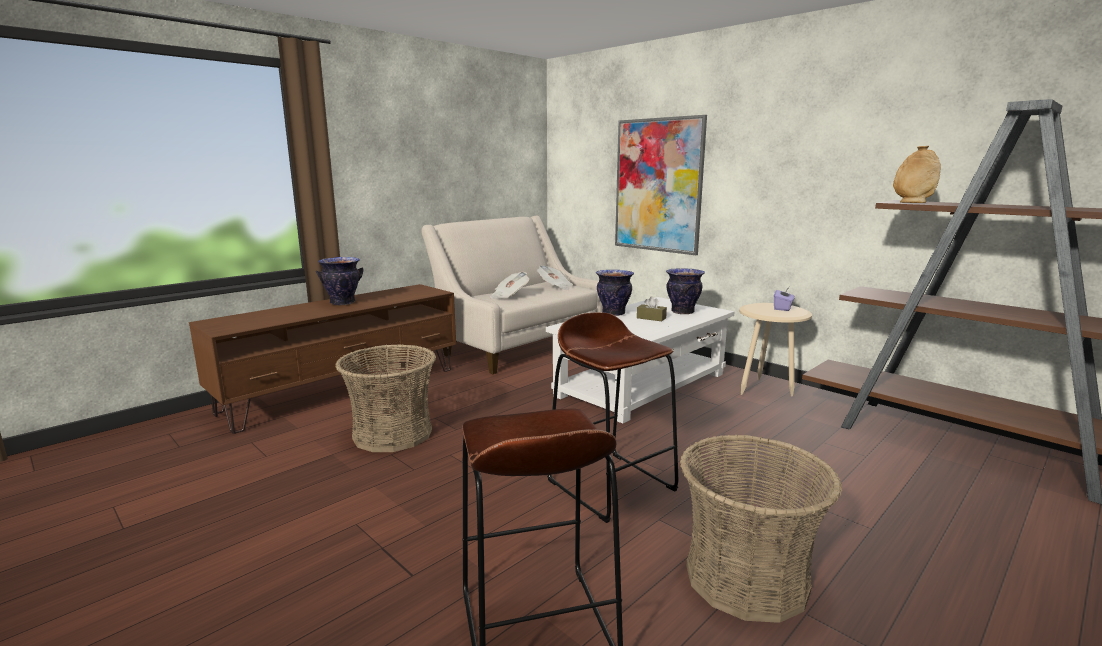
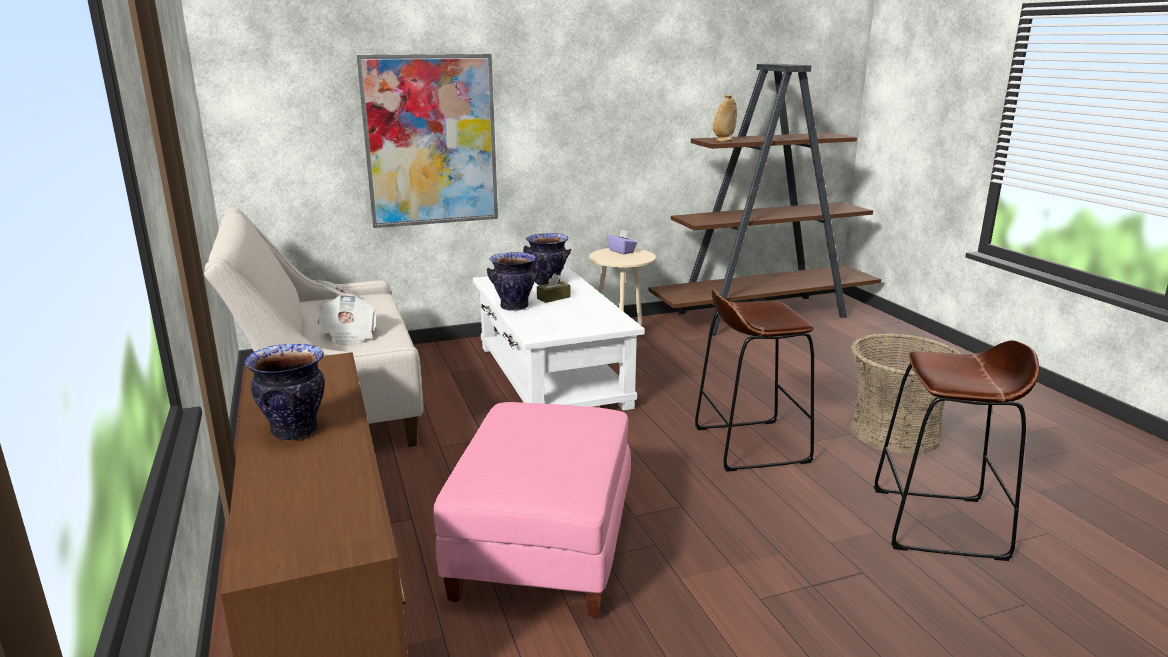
camera: 65 degrees left, 5 degrees up
(392, 434) = (544, 548): basket -> pink ottoman

